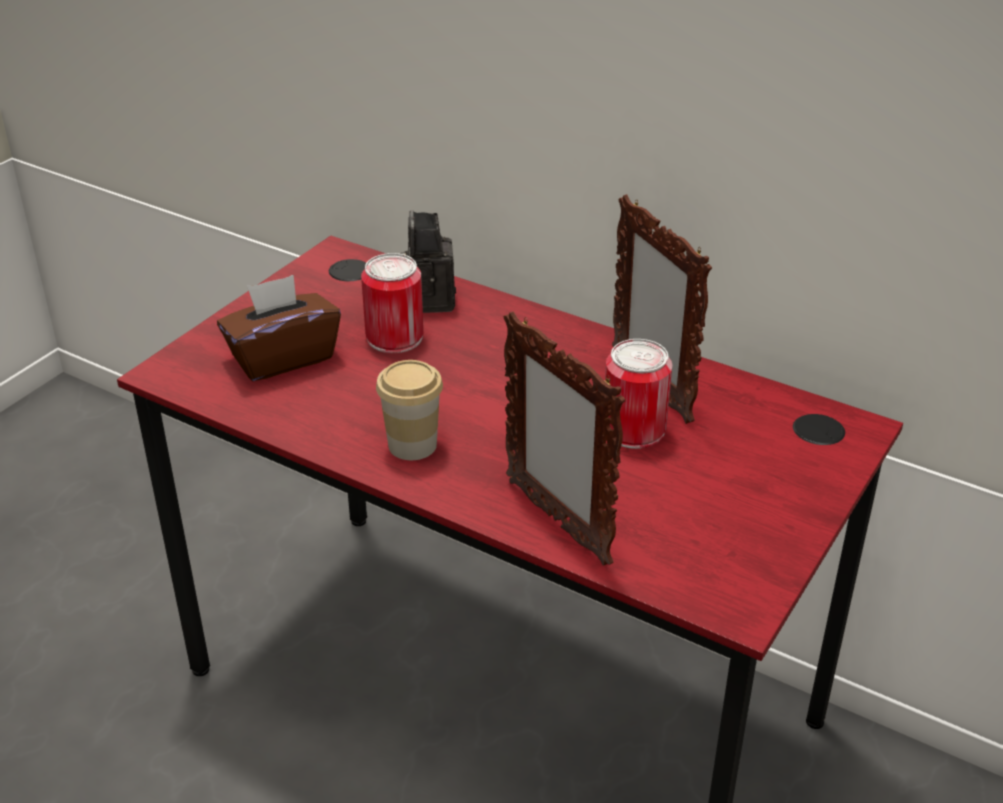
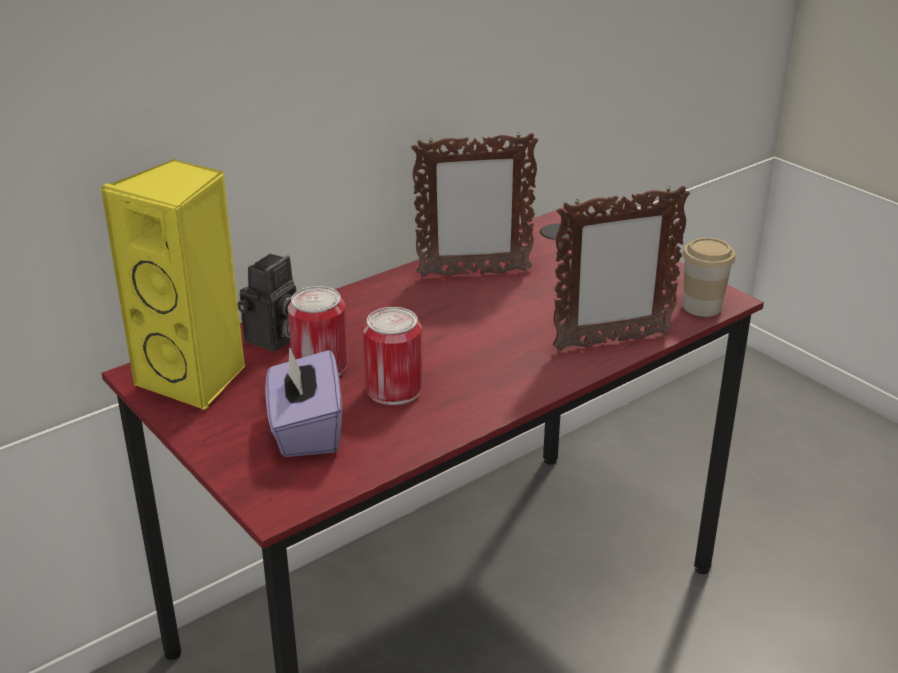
camera: 70 degrees left, 5 degrees down
(282, 357) = (305, 430): brown tissue box -> purple tissue box
(339, 280) = (196, 379): none -> yellow speaker
(412, 445) = (485, 384): cup -> cup (702, 307)
(428, 299) = (273, 340): camera -> camera turned 75 degrees counterclockwise
(634, 429) = (521, 291): can -> can (394, 389)

